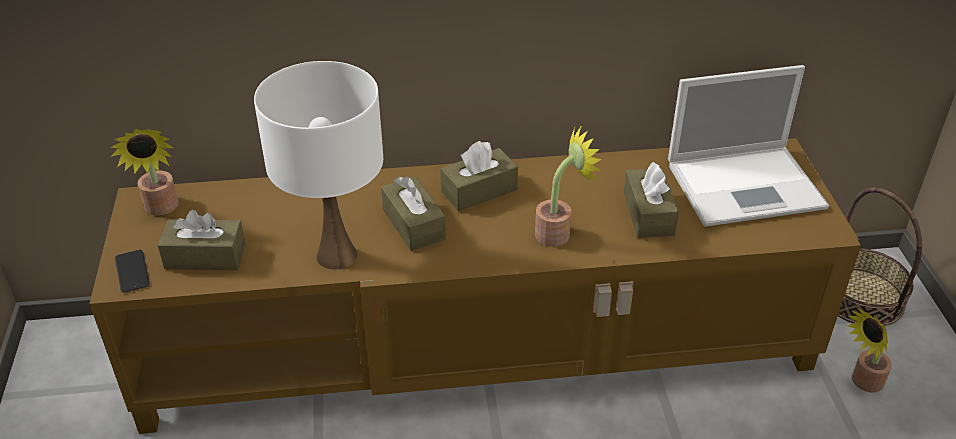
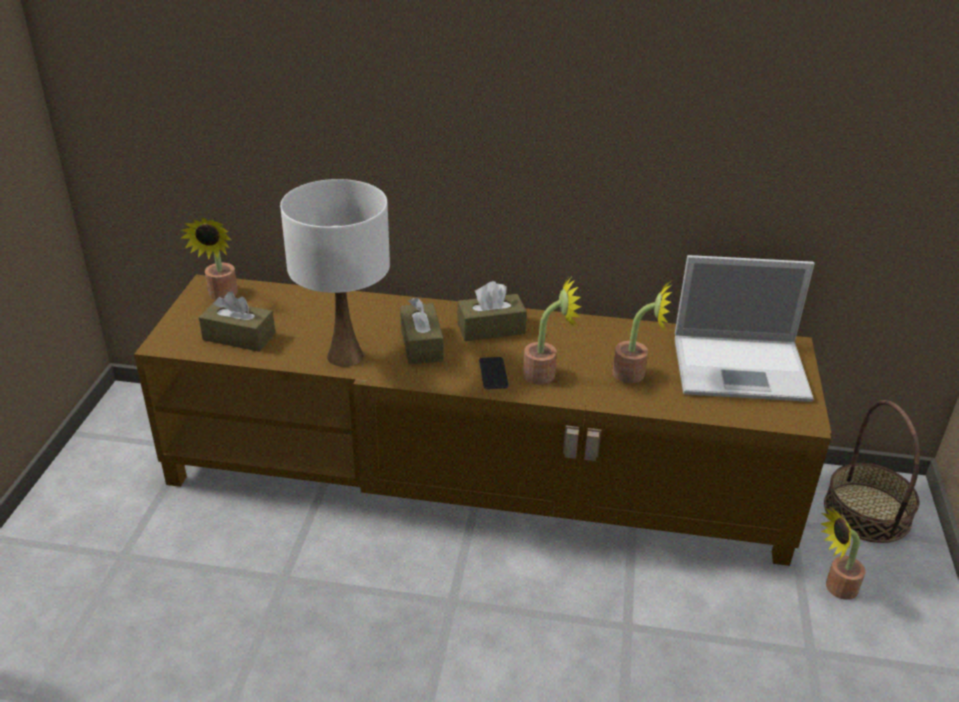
camera: 15 degrees right, 5 degrees down
(132, 272) = (177, 337): phone -> phone (493, 374)
(648, 214) = (635, 374): brown tissue box -> potted plant

